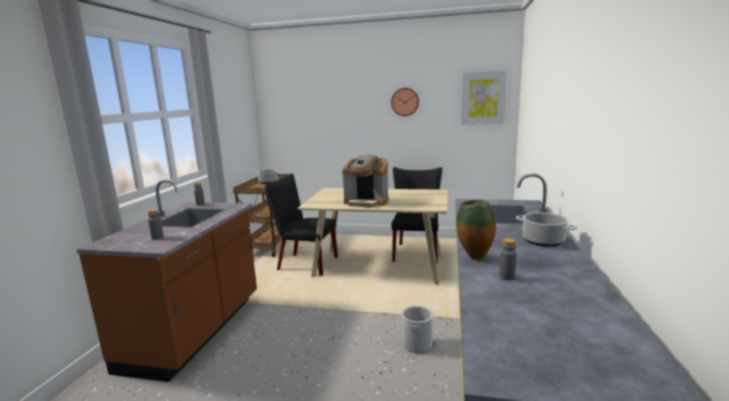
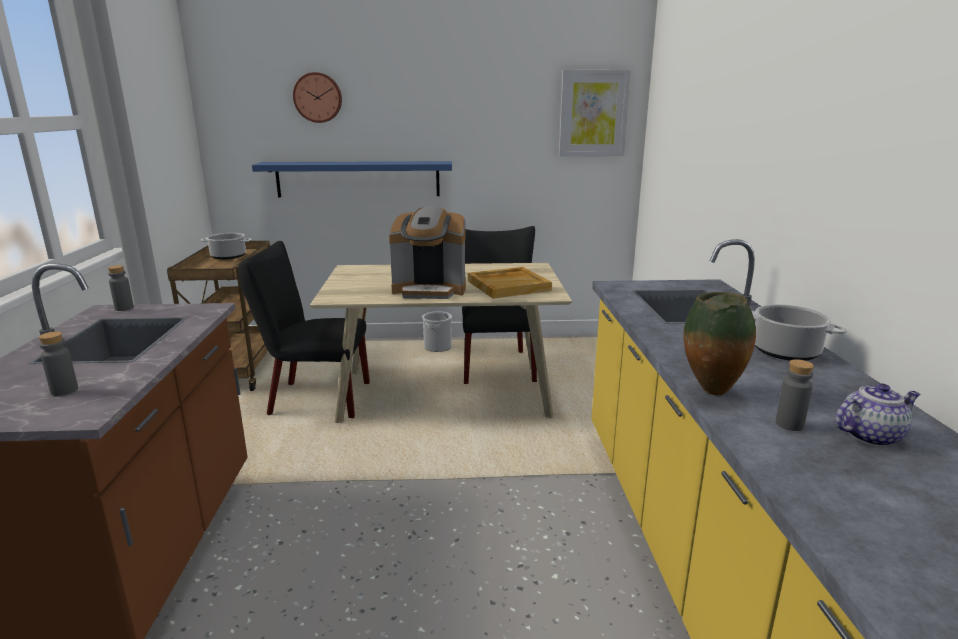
camera: 15 degrees left, 5 degrees up
(341, 139) = (358, 179): none -> blue shelf
(405, 102) = (468, 116): wall clock -> wall clock (318, 97)
(414, 201) = (508, 285): none -> beige tray
(417, 344) = (559, 527): bucket -> bucket (437, 347)
(553, 286) = (871, 435): none -> teapot

